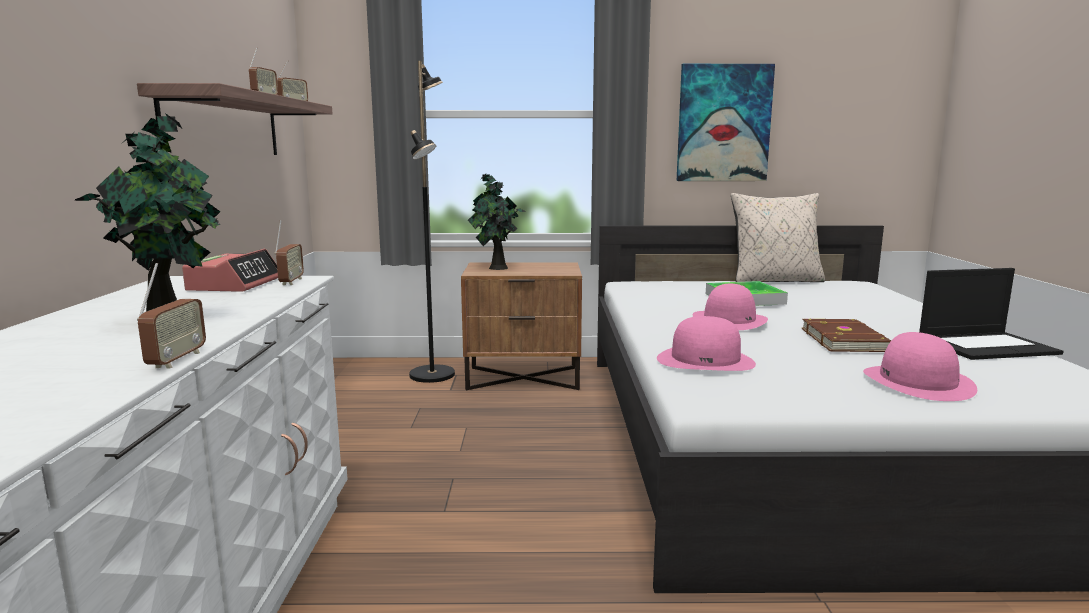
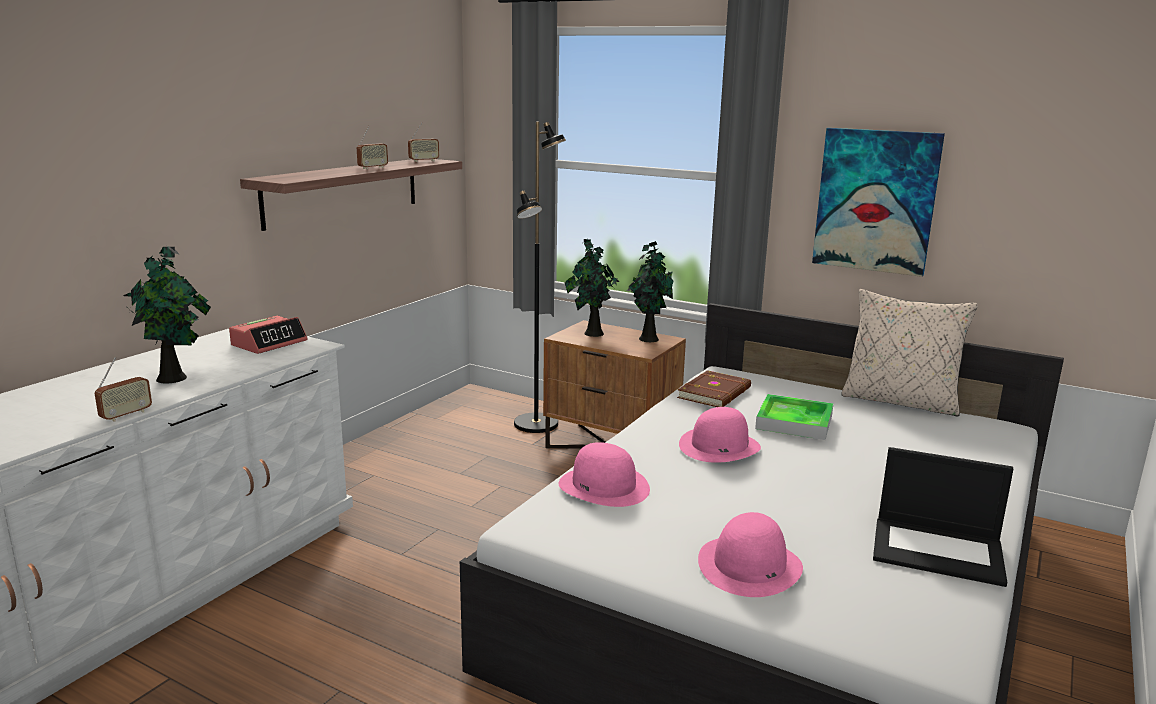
camera: 30 degrees right, 5 degrees up
(291, 282) = (304, 347): radio -> none
(549, 265) = (648, 338): none -> potted plant
(845, 340) = (788, 500): brown book -> brown book (716, 393)

